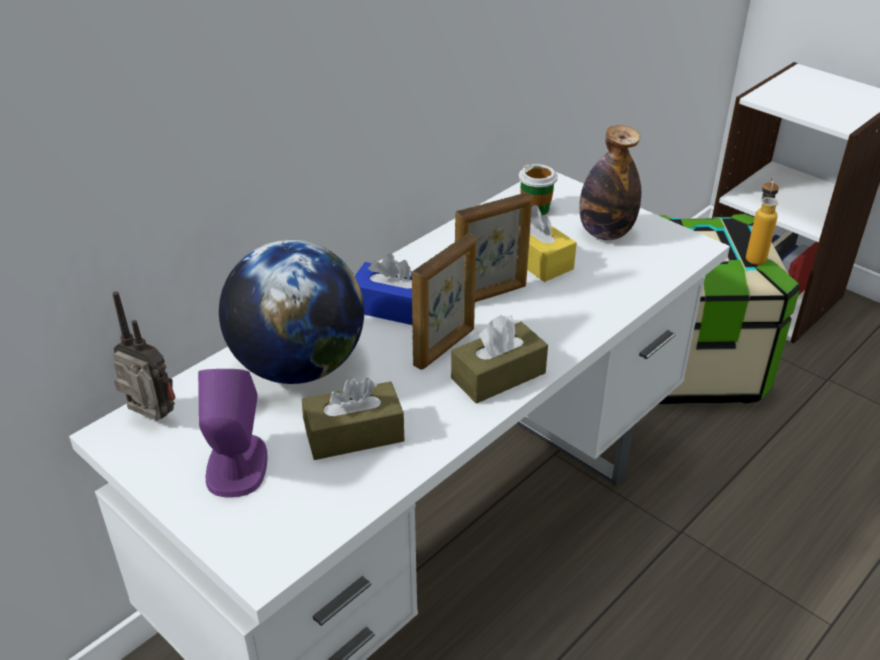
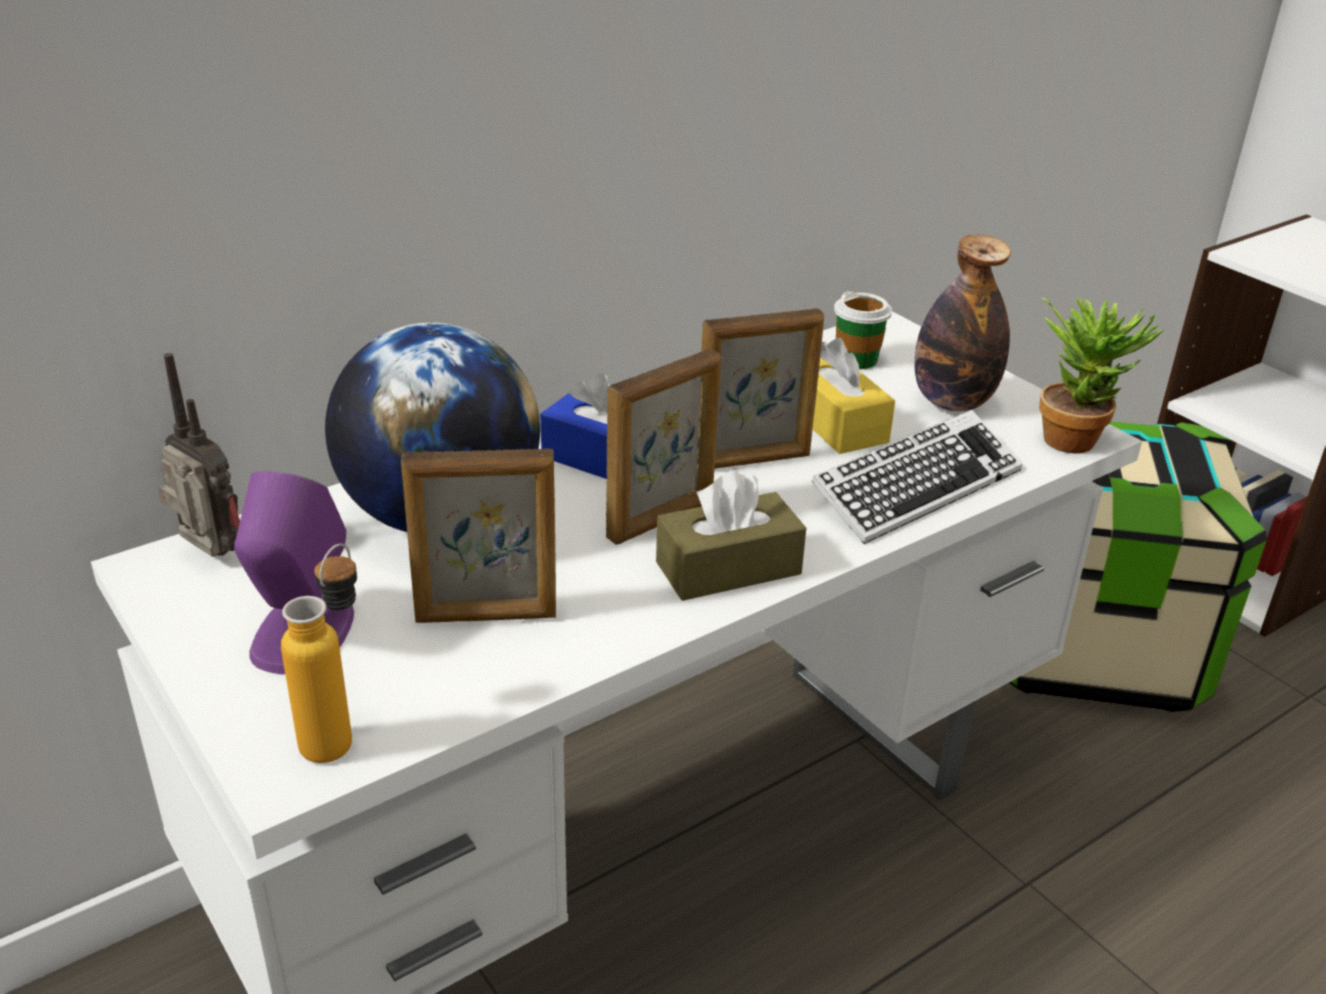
camera: 10 degrees right, 5 degrees down
(354, 434) = (486, 616): brown tissue box -> picture frame
(599, 300) = (916, 487): none -> keyboard
(689, 249) = (1076, 437): none -> potted plant
(755, 255) = (1202, 480): bottle -> bottle (339, 733)

